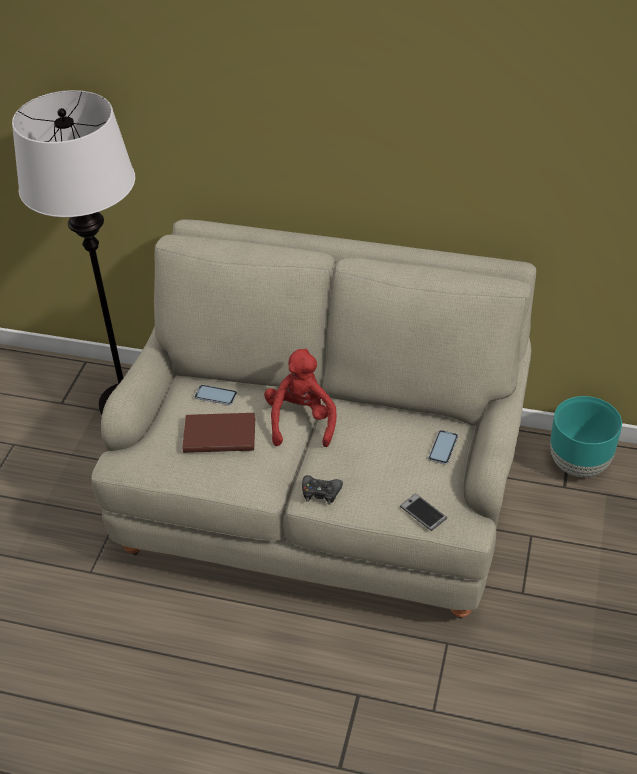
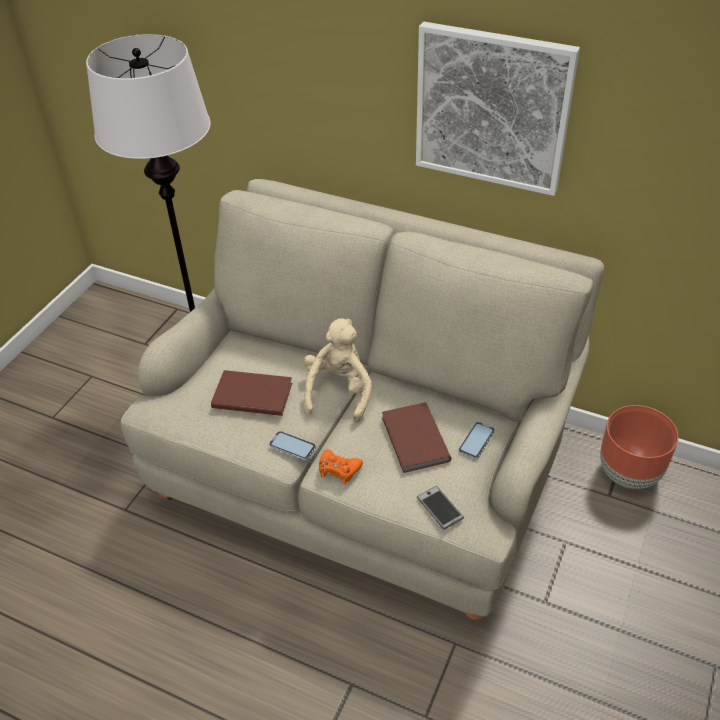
camera: 10 degrees right, 0 degrees up
(216, 395) = (260, 355): phone -> phone (292, 446)
(301, 420) = (339, 392): red plush toy -> beige plush toy
(321, 492) = (338, 469): black game controller -> orange game controller
(384, 455) = (413, 440): none -> brown book
(418, 135) = (492, 108): none -> picture
(579, 464) = (629, 474): turquoise planter -> brown planter

